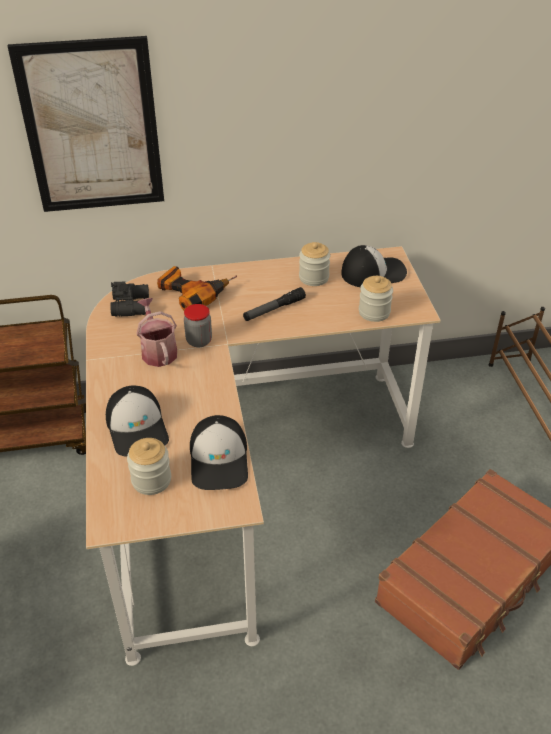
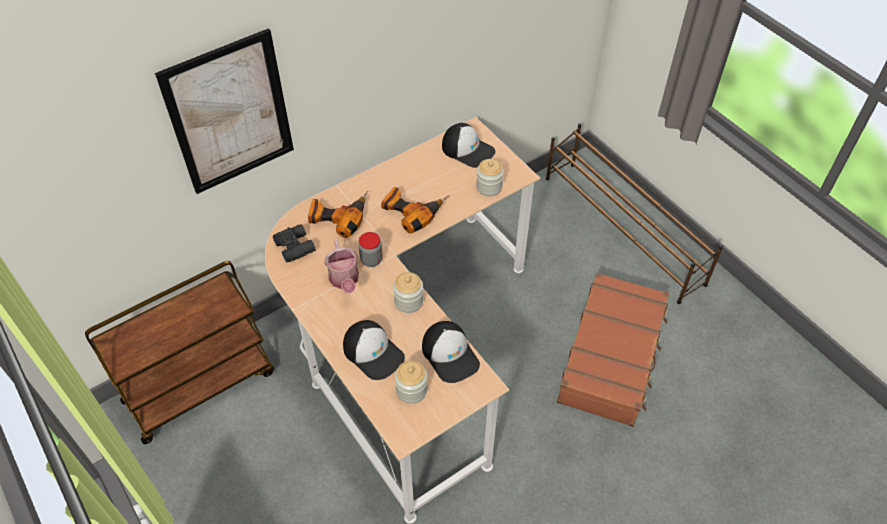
camera: 25 degrees left, 10 degrees up
(158, 351) = (345, 280): watering can -> watering can turned 150 degrees counterclockwise
(274, 309) = (412, 210): flashlight -> power drill
(314, 278) = (425, 170): jar -> jar (409, 301)
(373, 272) = (468, 149): cap -> cap turned 75 degrees clockwise

